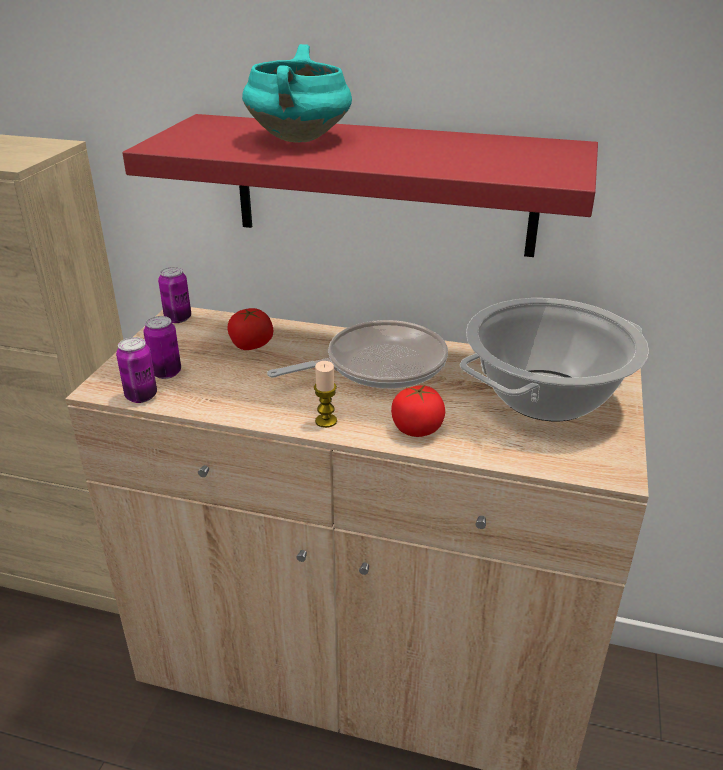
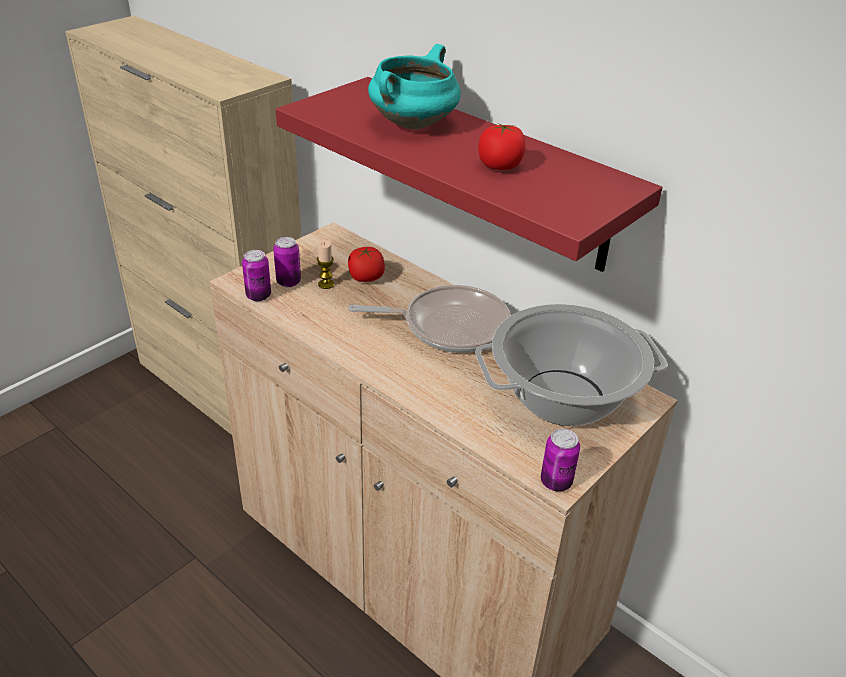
camera: 25 degrees right, 5 degrees up
(178, 318) = (330, 237): can -> can (556, 482)
(326, 421) = (370, 359): candle -> candle (326, 284)
(417, 429) = (433, 389): tomato -> tomato (500, 165)

